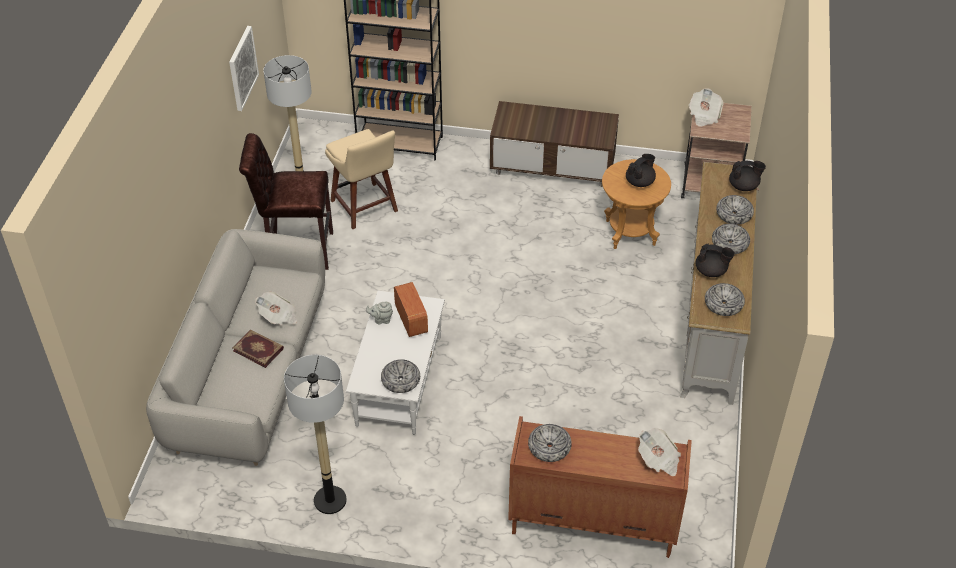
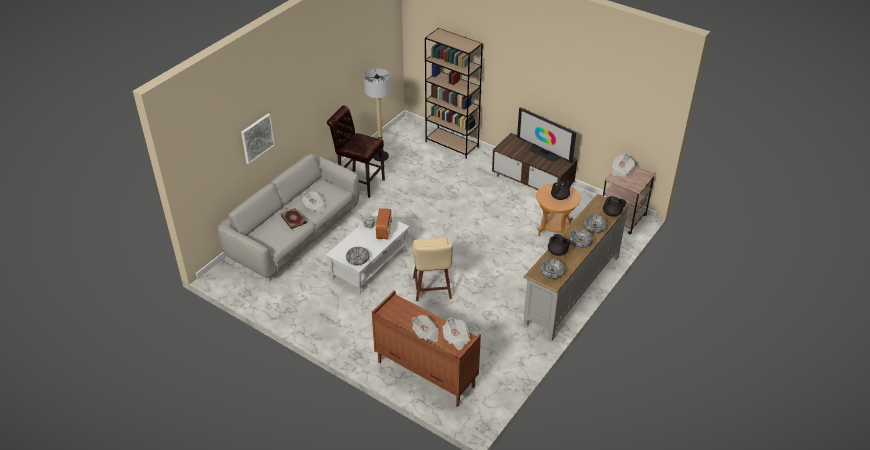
camera: 25 degrees right, 5 degrees down
(242, 68) = (353, 69): picture -> picture (257, 138)
(330, 500) = (294, 311): floor lamp -> none
(365, 208) = (410, 172): beige stool -> beige stool (432, 289)
(549, 447) = (400, 311): bowl -> none
(567, 119) = (544, 153): none -> television
(610, 469) = (426, 334): none -> newspaper

